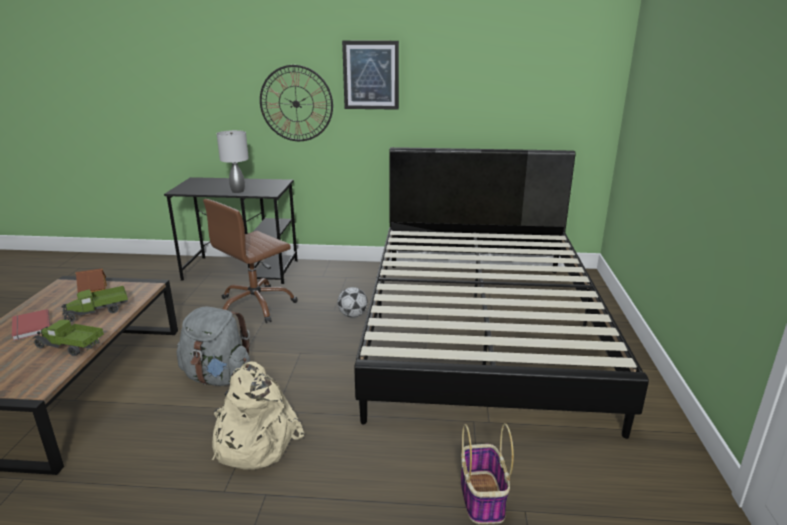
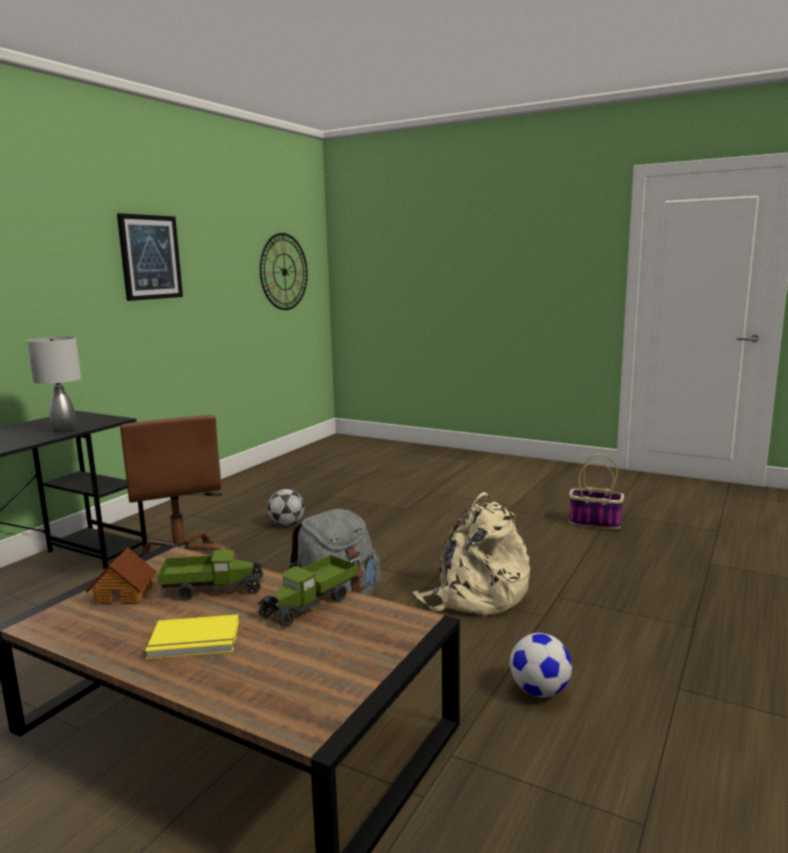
camera: 65 degrees left, 10 degrees down
(30, 326) = (194, 641): red book -> yellow book
(95, 509) = (539, 691): none -> football
(97, 312) = (213, 589): toy truck -> toy truck turned 90 degrees counterclockwise
(296, 104) = (67, 299): wall clock -> wall clock (284, 272)
(481, 329) = (382, 483): black bed -> none

